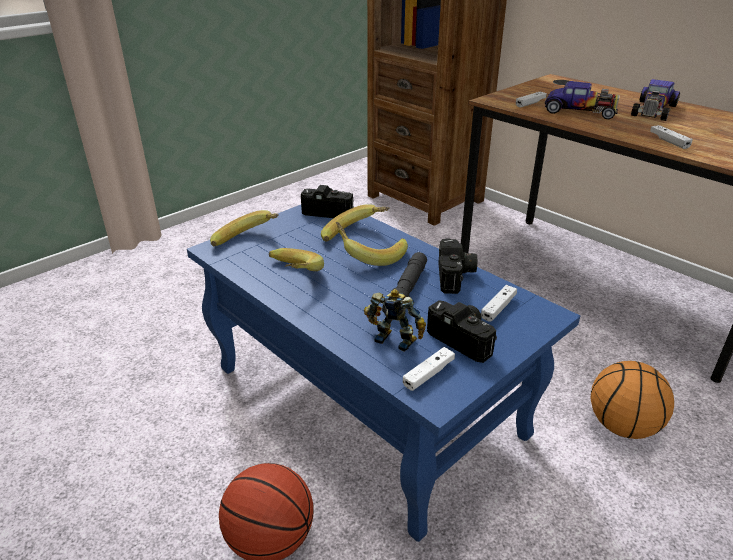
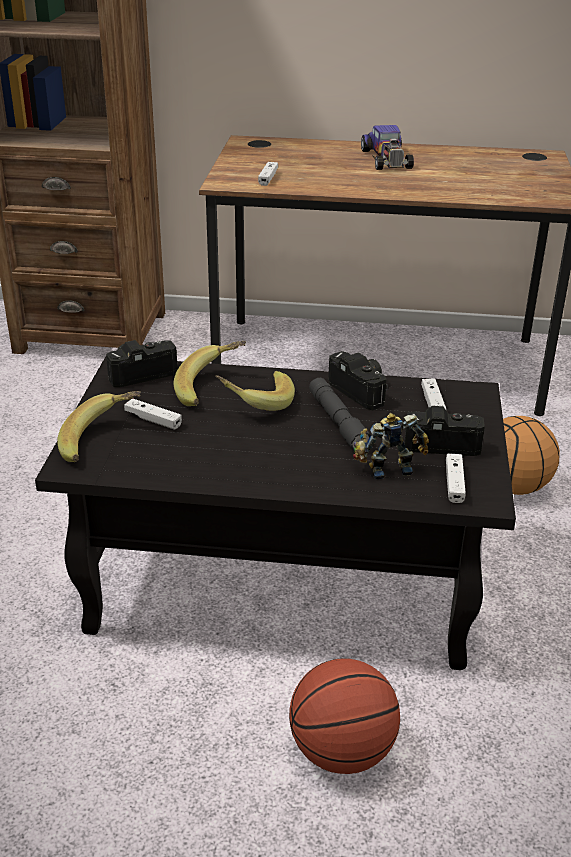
camera: 40 degrees left, 0 degrees up
(291, 276) = (208, 457): banana -> none
(364, 400) = (280, 580): blue coffee table -> black coffee table
(580, 111) = (327, 176): toy car -> none
(669, 141) = (443, 190): white game controller -> white game controller (153, 420)

